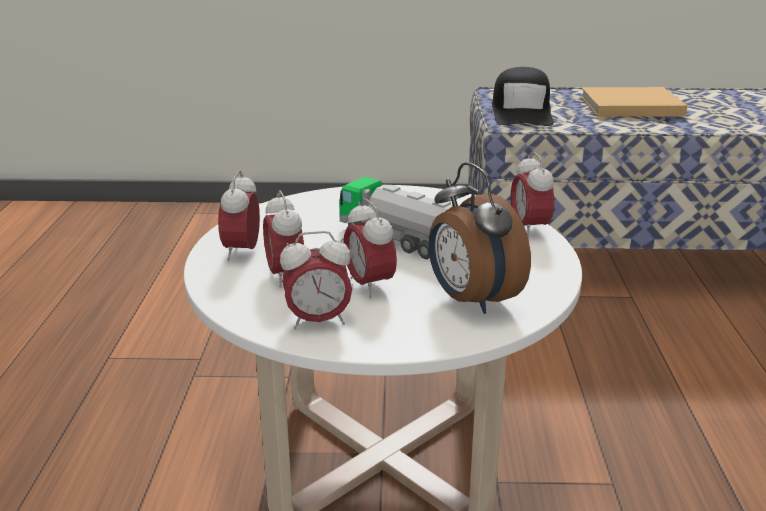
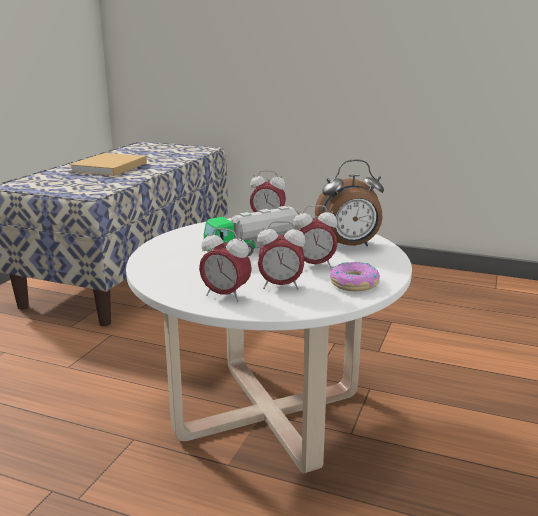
camera: 70 degrees left, 5 degrees down
(318, 321) = (354, 284): alarm clock -> donut
(522, 112) = (72, 187): black cap -> none

